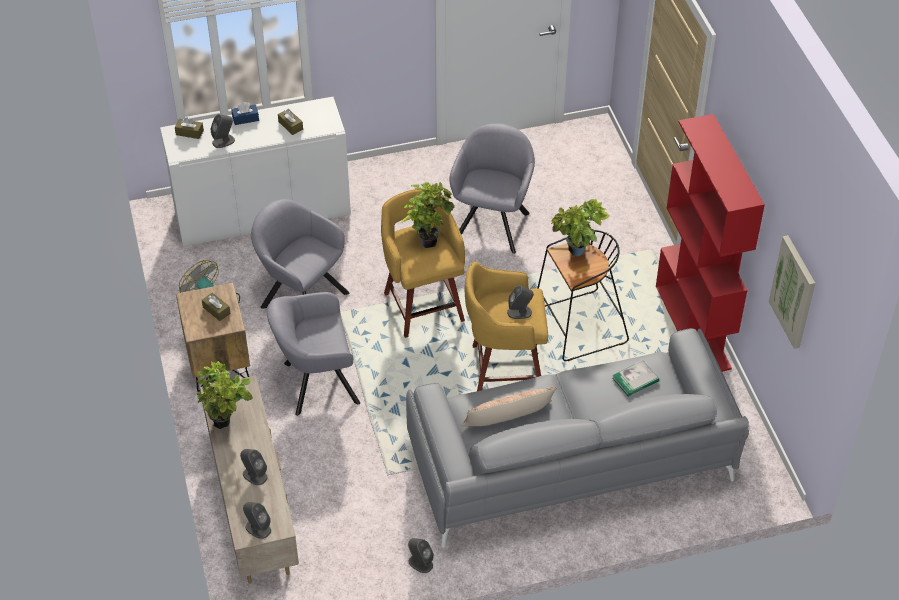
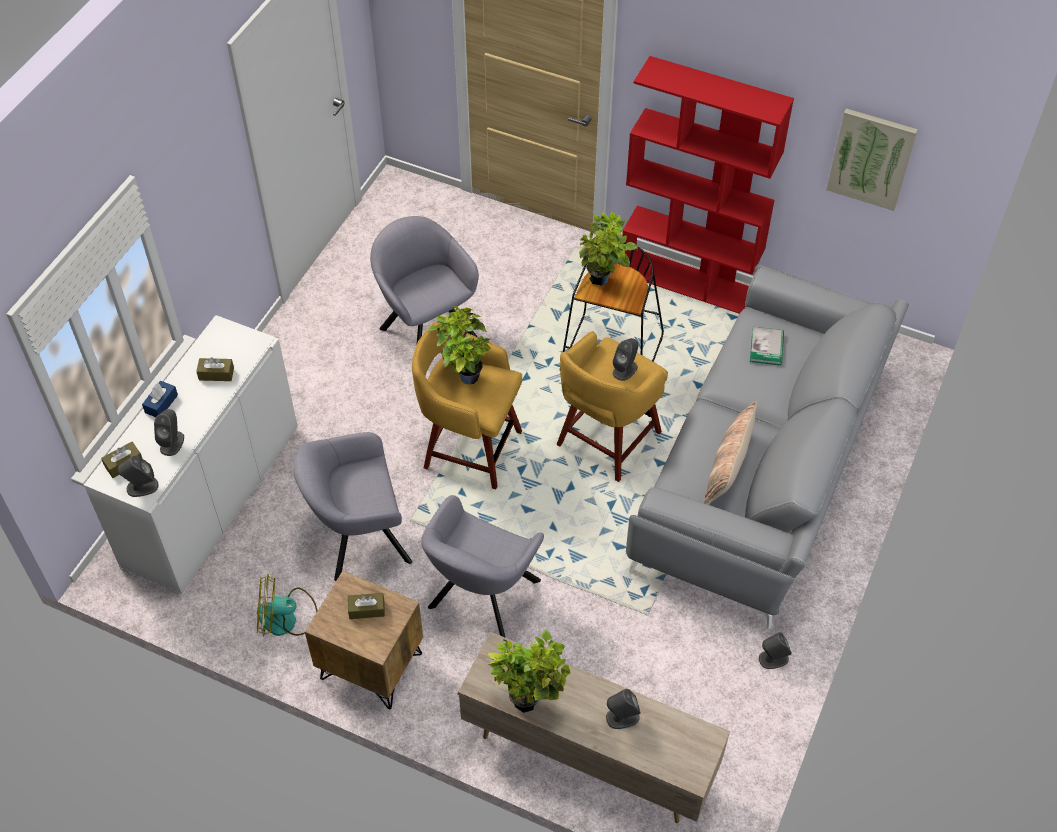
camera: 50 degrees left, 5 degrees up
(258, 528) = (693, 758): grey speaker -> grey speaker (142, 487)

